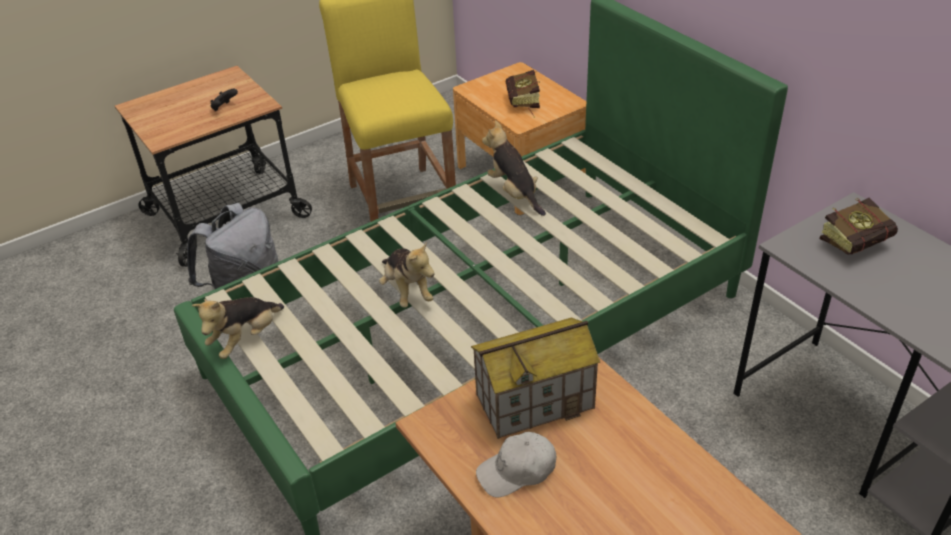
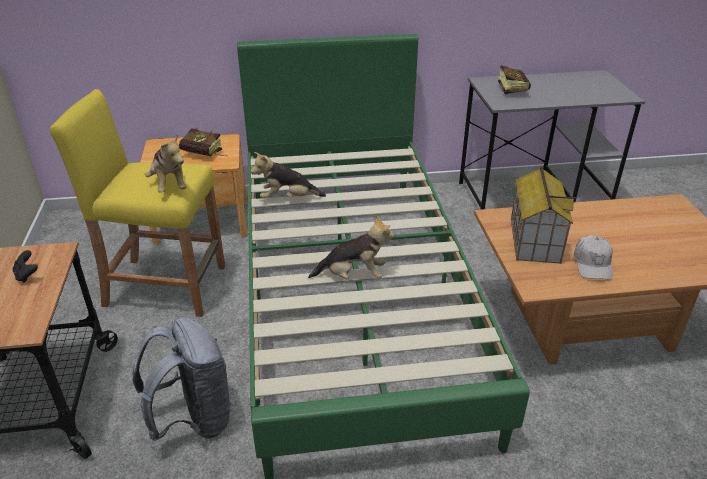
camera: 65 degrees left, 5 degrees down
(246, 339) = (340, 379): plush toy -> plush toy (169, 185)

